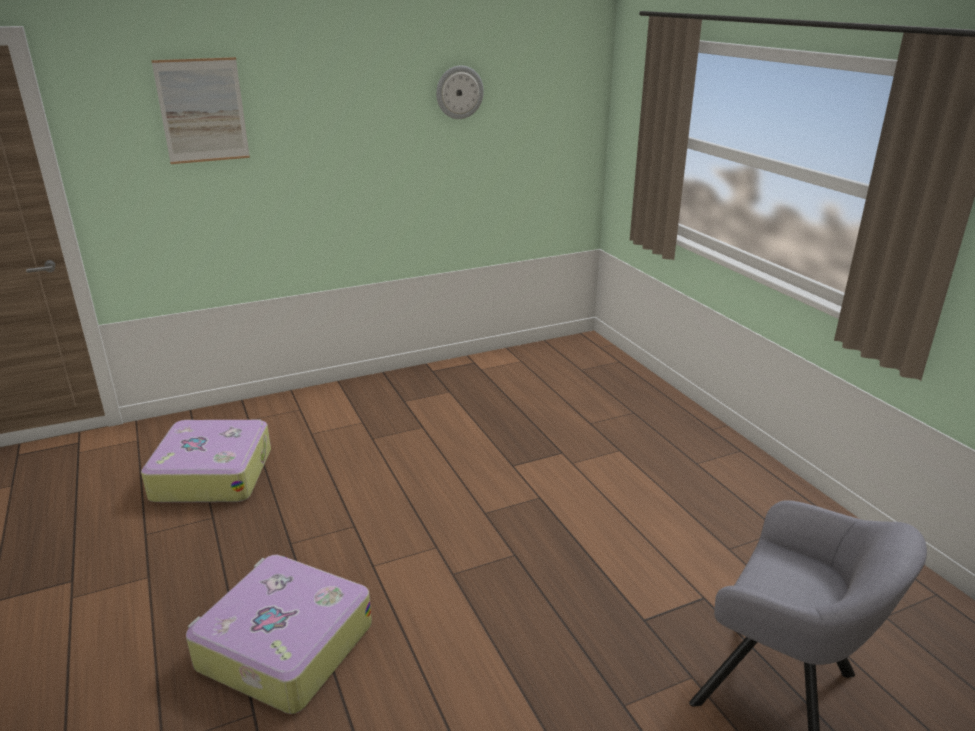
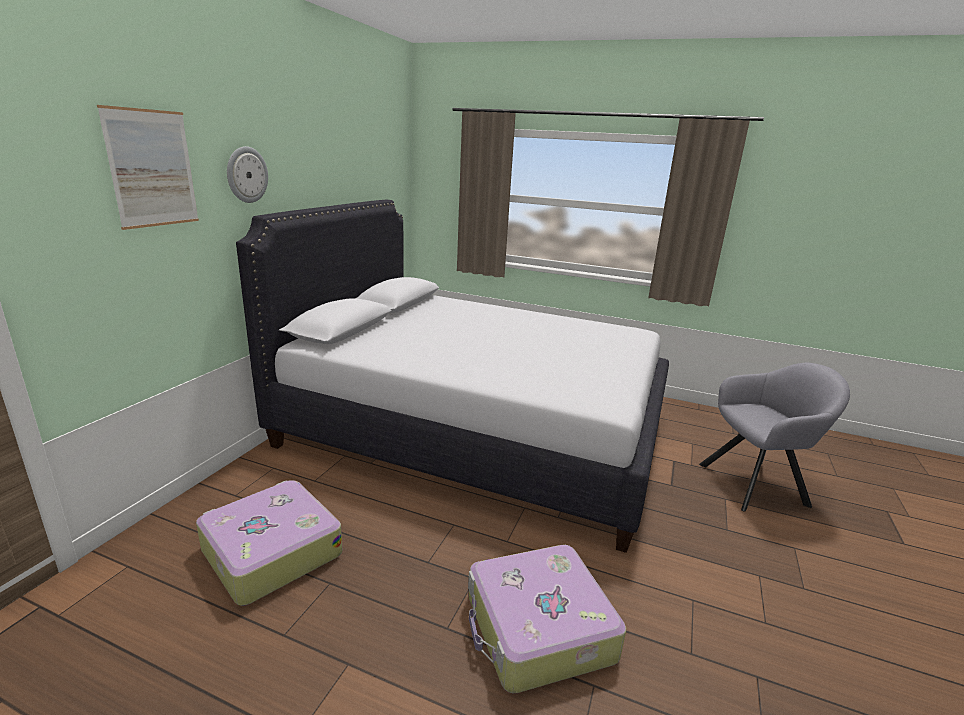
camera: 45 degrees left, 5 degrees down
(459, 92) = (340, 163): wall clock -> wall clock (246, 175)
(515, 450) = (477, 430): none -> white bed

